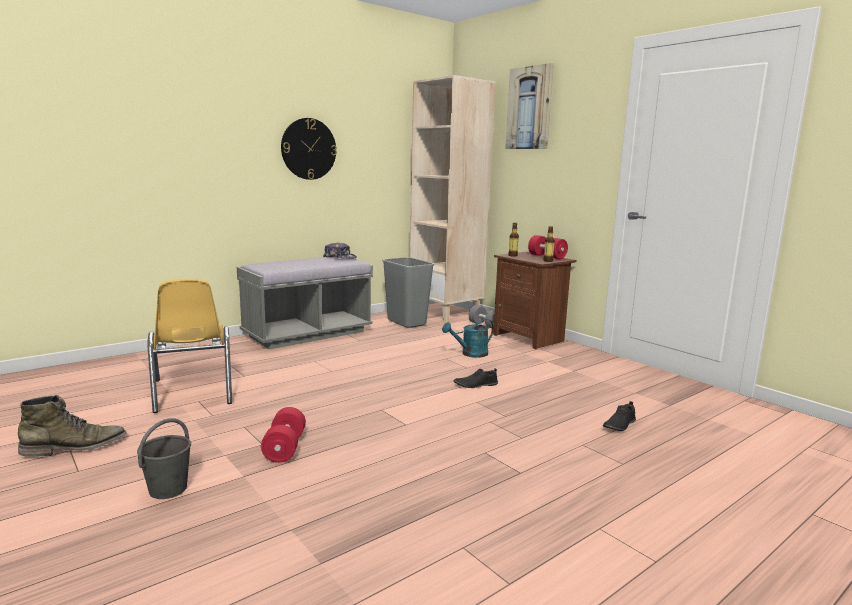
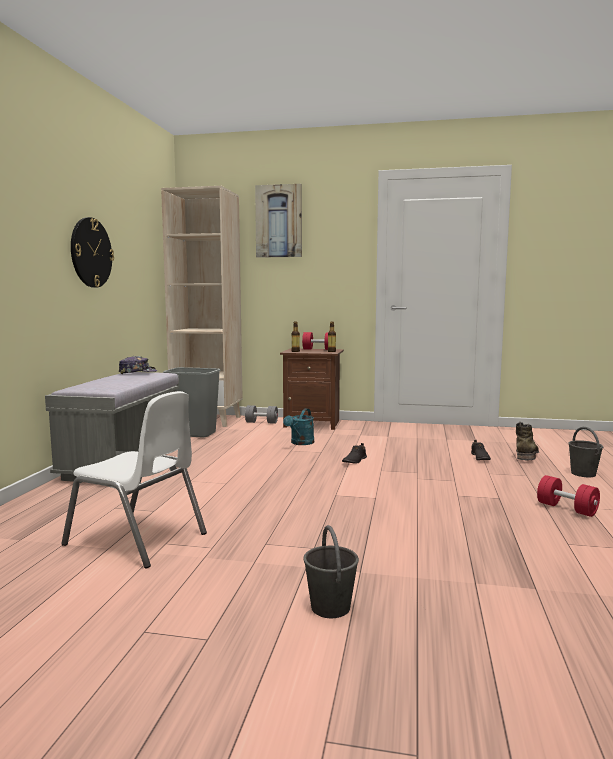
camera: 40 degrees left, 5 degrees down
(75, 447) = (143, 627): green boot -> green boot (526, 454)
(192, 392) = (137, 539): yellow chair -> white chair
(284, 448) = (338, 543): red dumbbell -> red dumbbell (567, 509)
(712, 492) = (583, 474): none -> grey bucket

